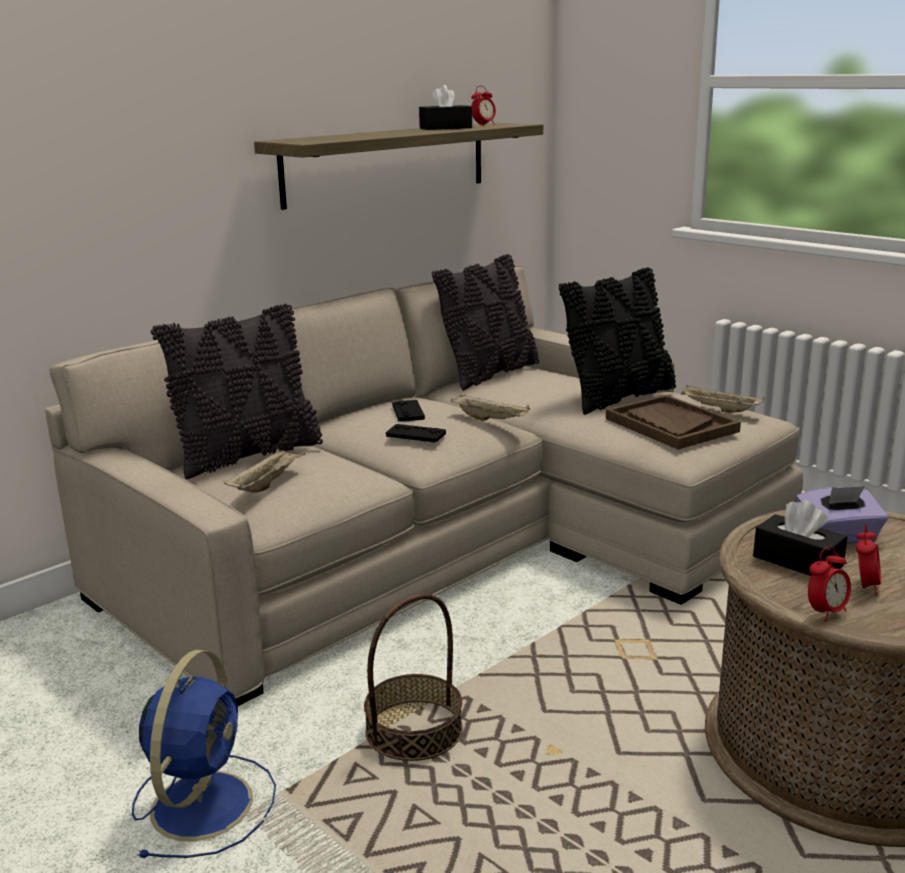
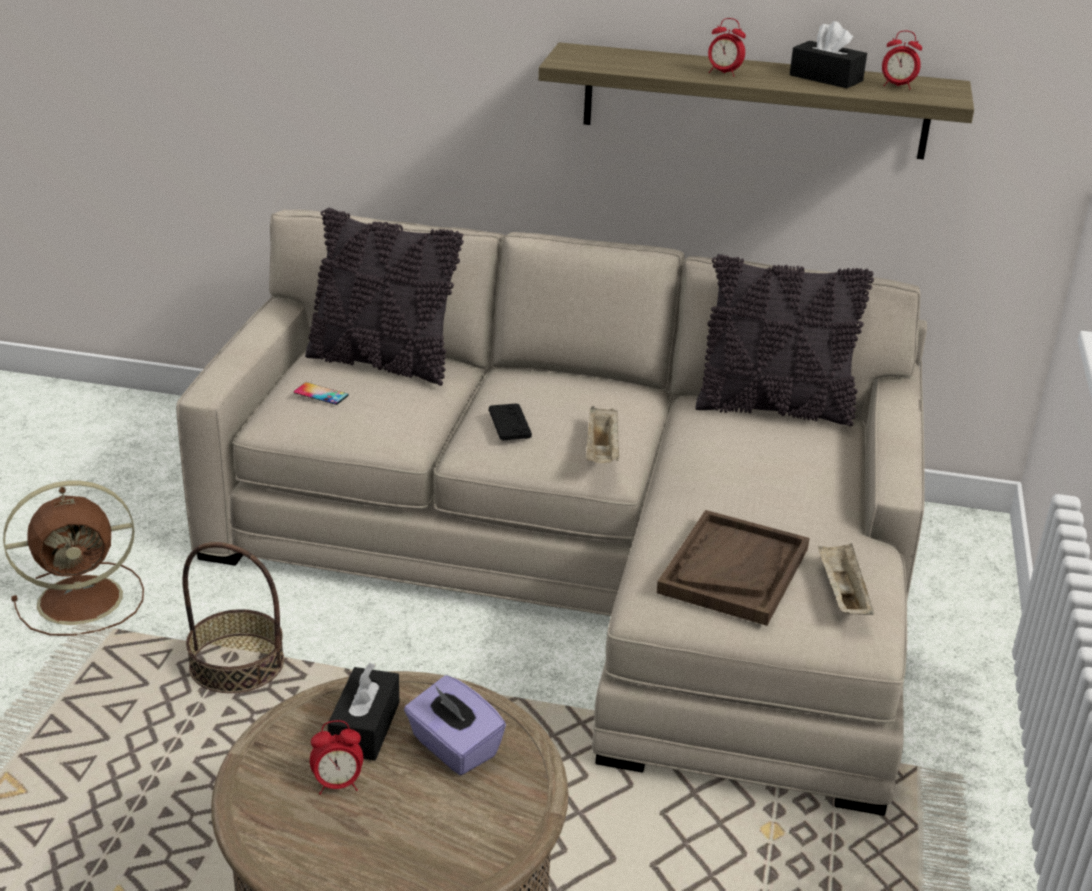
camera: 55 degrees right, 10 degrees up
(204, 802) = (84, 599): blue fan -> brown fan
(266, 484) = (321, 394): beige tray -> phone
(408, 412) = (568, 399): black game controller -> none
(617, 397) = (793, 510): black pillow -> none
(826, 612) = (256, 764): alarm clock -> alarm clock (723, 73)

